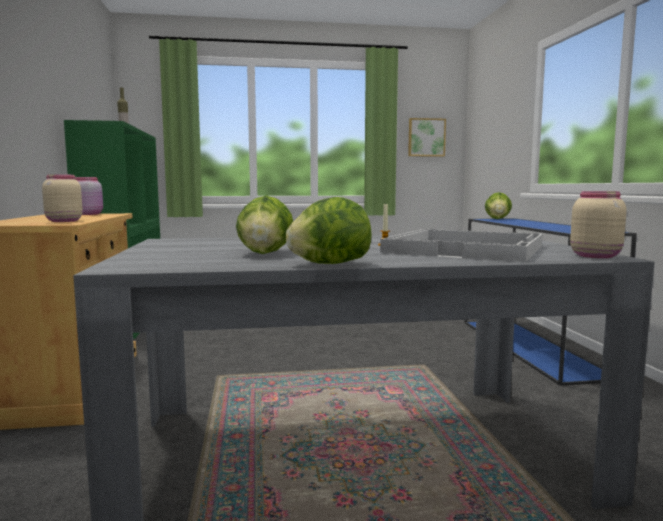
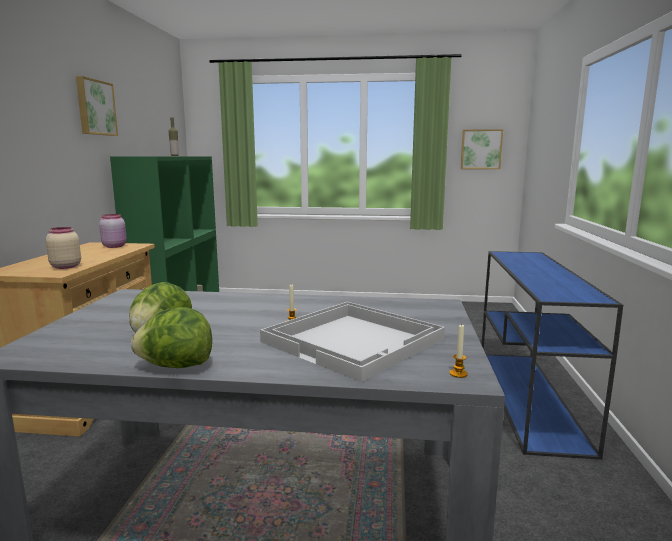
camera: 15 degrees right, 5 degrees up
(50, 62) = (95, 107): none -> picture
(497, 219) = (517, 254): lettuce -> none
(595, 256) = (458, 374): beige jar -> candle

